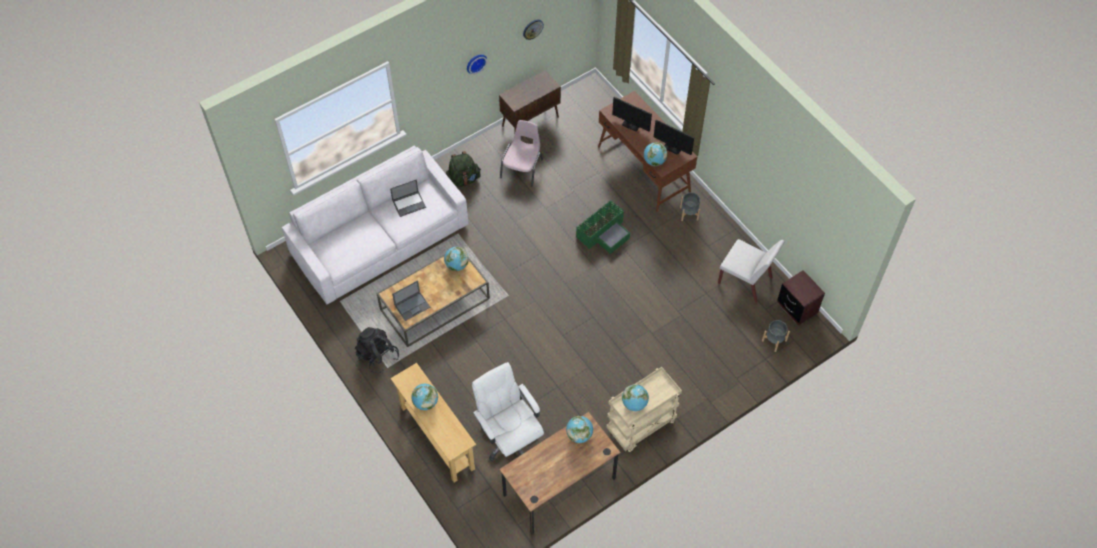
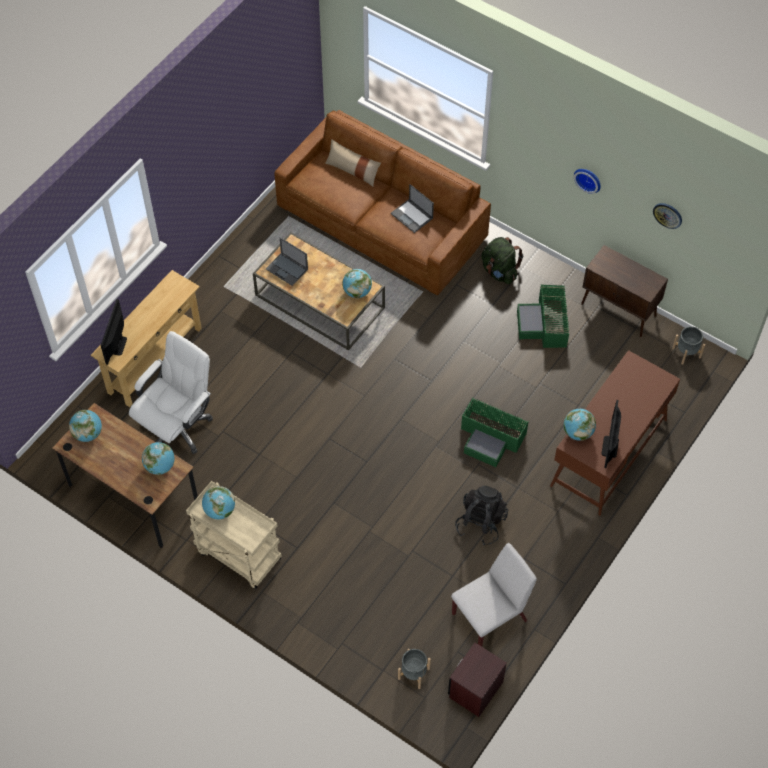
camera: 70 degrees right, 0 degrees up
(343, 229) = (352, 170): none -> beige pillow
(377, 356) = (234, 273): black backpack -> black backpack (481, 523)
(380, 239) = (381, 223): white sofa -> brown sofa
(425, 402) = (153, 310): globe -> globe (88, 433)
(522, 168) = (545, 324): pink chair -> green storage box
(631, 124) = (623, 391): monitor -> monitor (117, 345)
(689, 213) = (564, 523): grey planter -> grey planter (686, 353)
(745, 281) = (490, 616): white chair -> white chair turned 135 degrees counterclockwise

